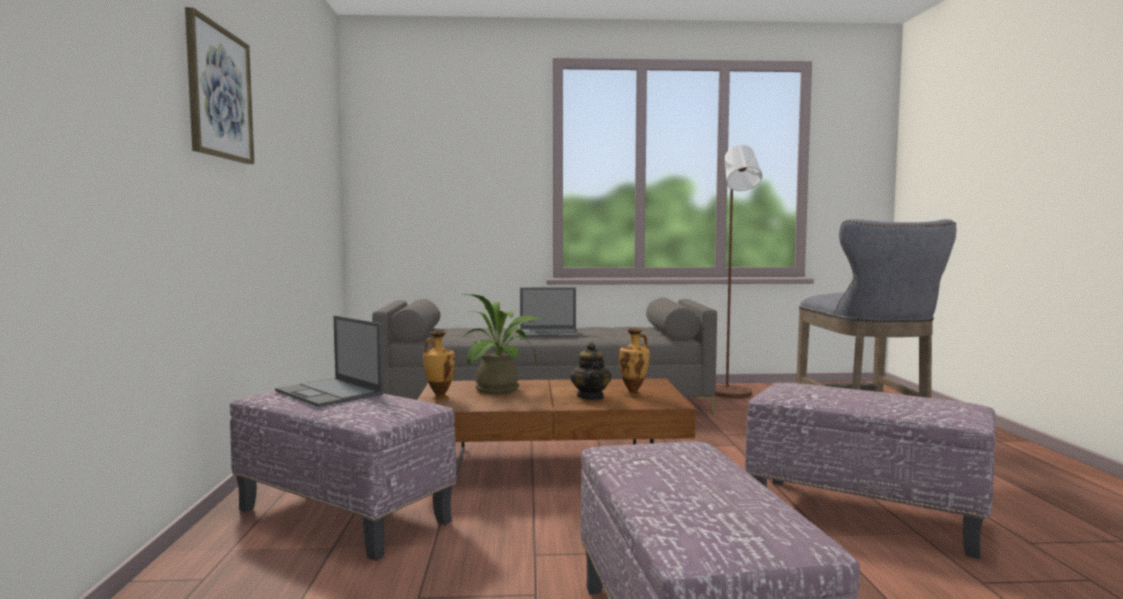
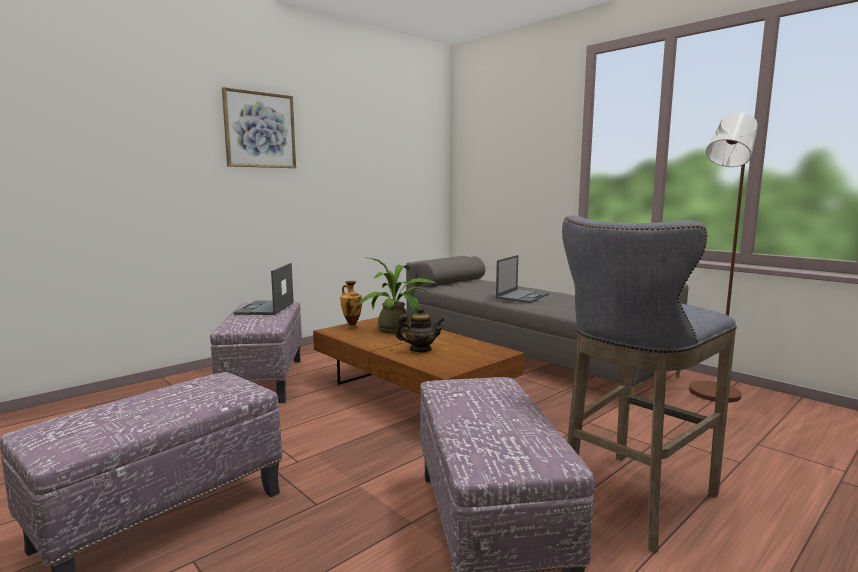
camera: 50 degrees right, 5 degrees up
(549, 333) = (522, 296): laptop -> laptop turned 105 degrees counterclockwise
(591, 397) = (420, 350): teapot -> teapot turned 135 degrees counterclockwise
(633, 394) = (452, 356): vase -> none

